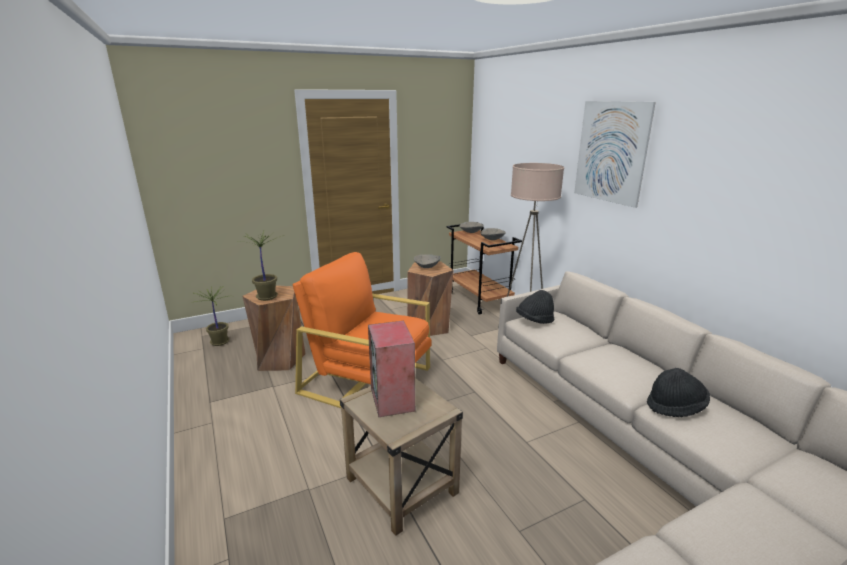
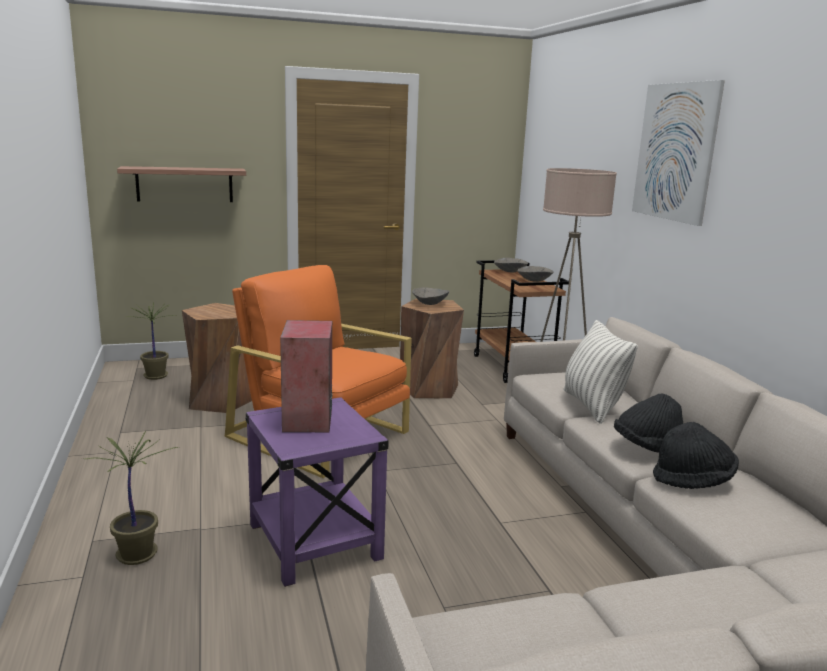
camera: 10 degrees right, 5 degrees down
(223, 189) = (184, 184): none -> shelf
(266, 296) = (210, 313): potted plant -> potted plant (137, 554)
(401, 485) = (314, 541): beige side table -> purple side table
(534, 320) = (552, 376): black hat -> black hat (646, 447)
(573, 344) = (592, 406): none -> pillow

